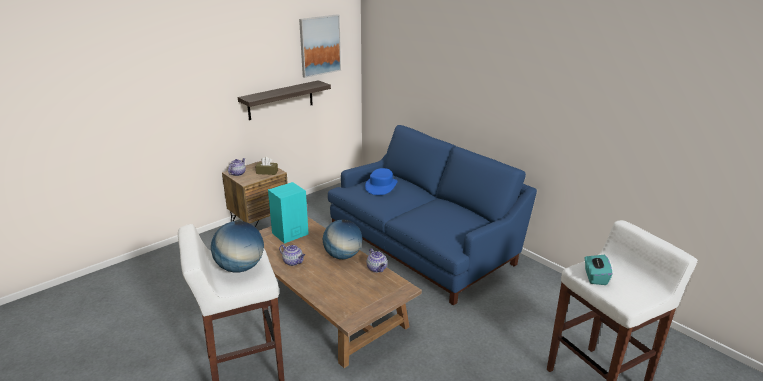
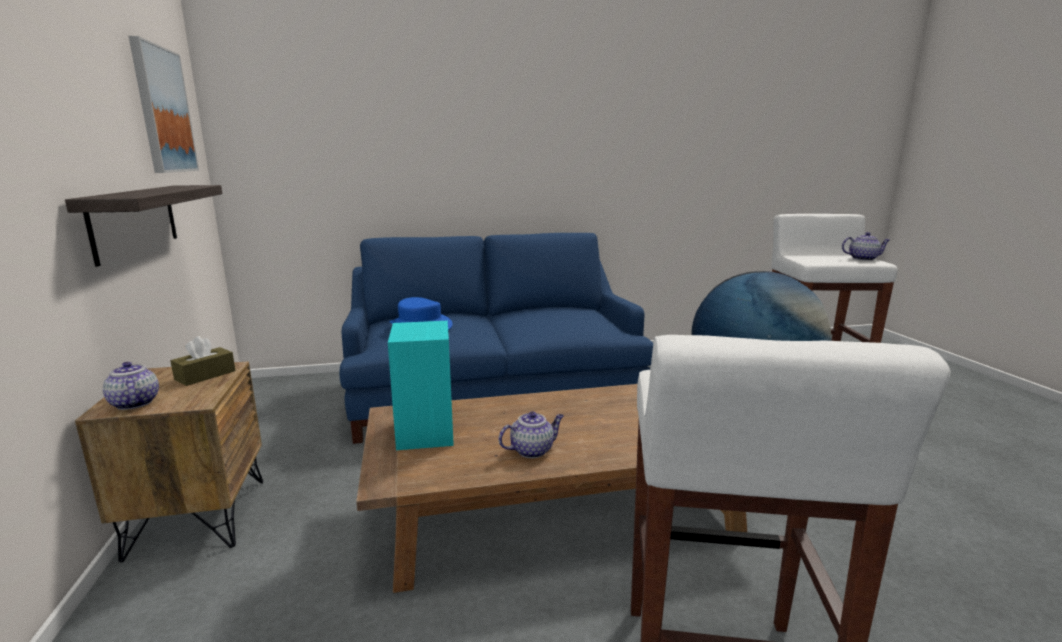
camera: 60 degrees left, 10 degrees down
(343, 256) = (557, 405): globe -> none
(377, 269) = (619, 391): teapot -> teapot (863, 259)
(595, 277) = (827, 260): turquoise tissue box -> none

